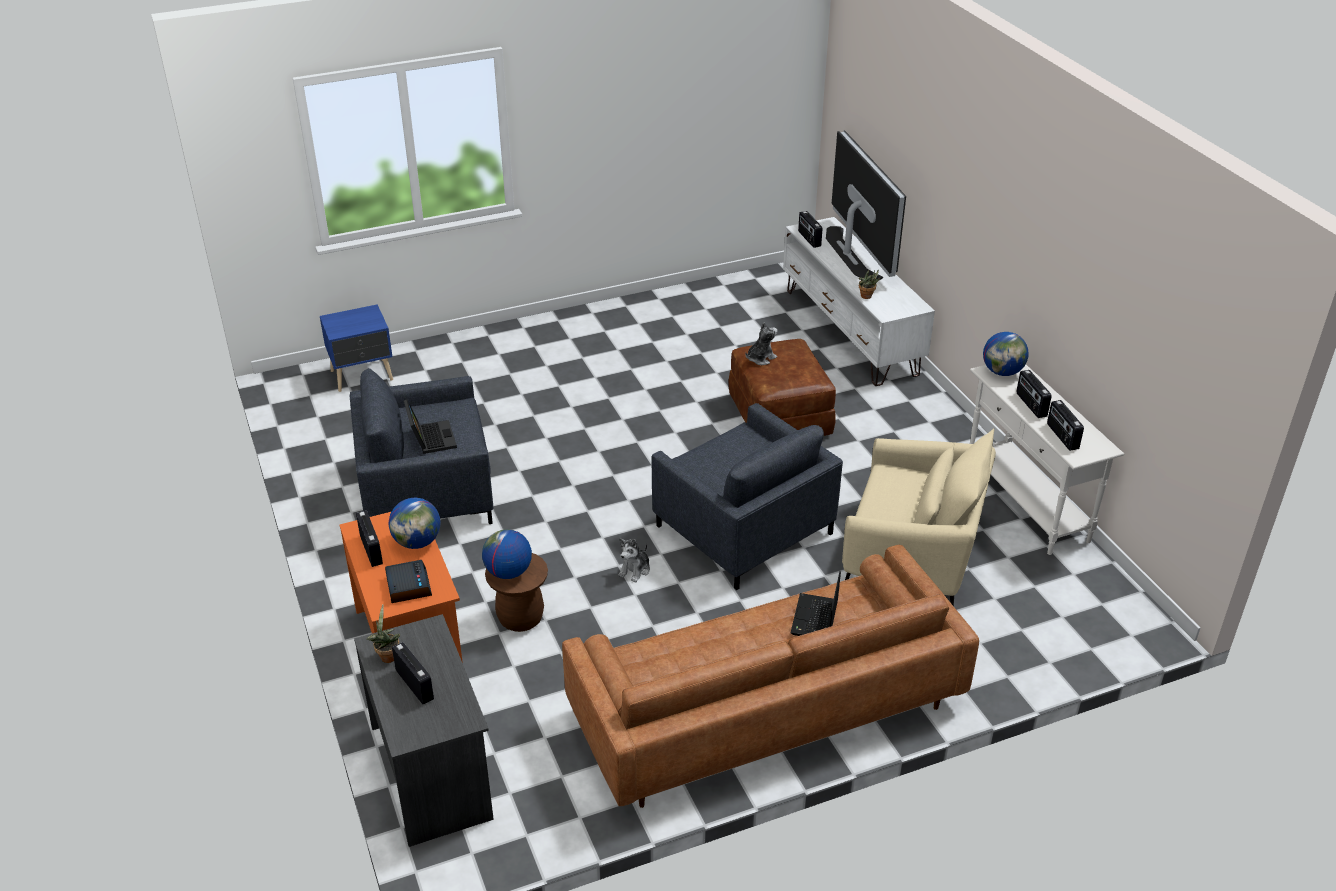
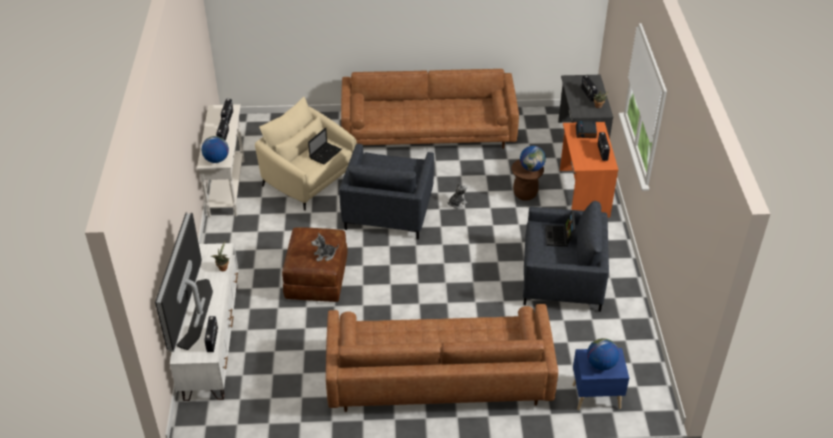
camera: 160 degrees left, 5 degrees up
(417, 542) = (578, 151): globe -> globe (601, 364)
(559, 354) = (439, 377): none -> brown sofa
(743, 530) = (388, 211): grey armchair -> grey armchair turned 150 degrees counterclockwise
(815, 619) = (397, 117): laptop -> laptop (325, 153)

